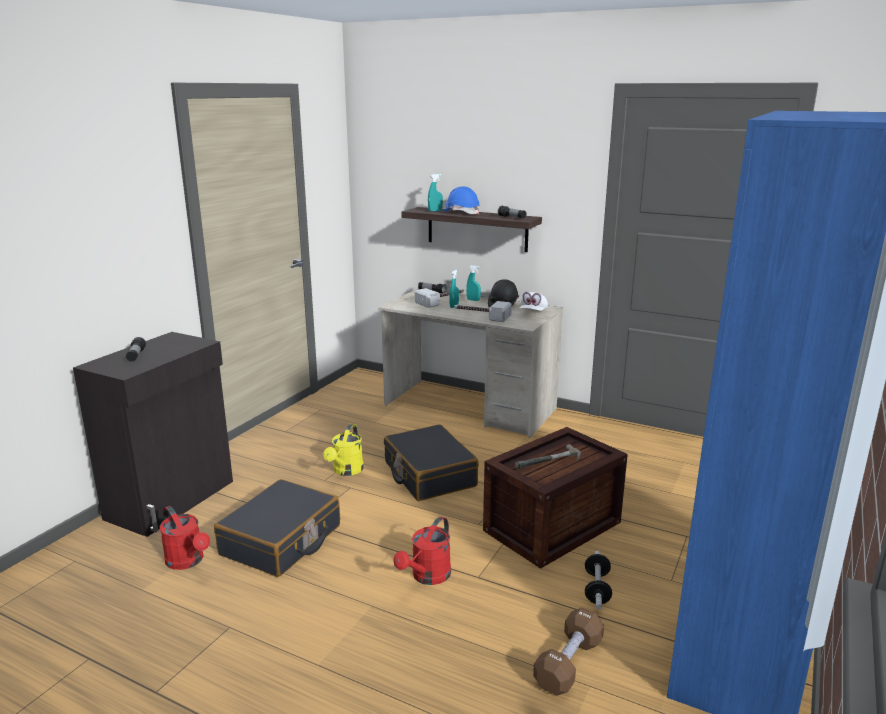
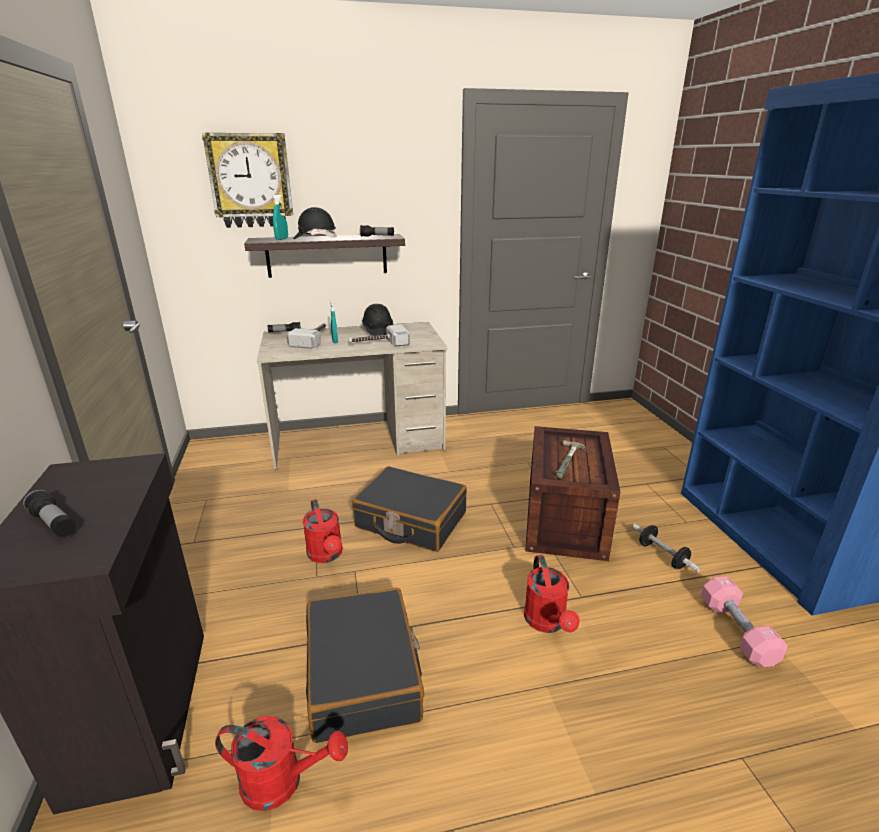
camera: 40 degrees left, 5 degrees up
(346, 471) = (327, 555): yellow watering can -> red watering can
(425, 161) = (250, 181): none -> wall clock
(460, 213) = (315, 238): blue hard hat -> black hard hat
(473, 300) = (341, 332): turquoise spray bottle -> none
(533, 313) = (415, 331): white cap -> none
(568, 664) = (737, 631): brown dumbbell -> pink dumbbell

